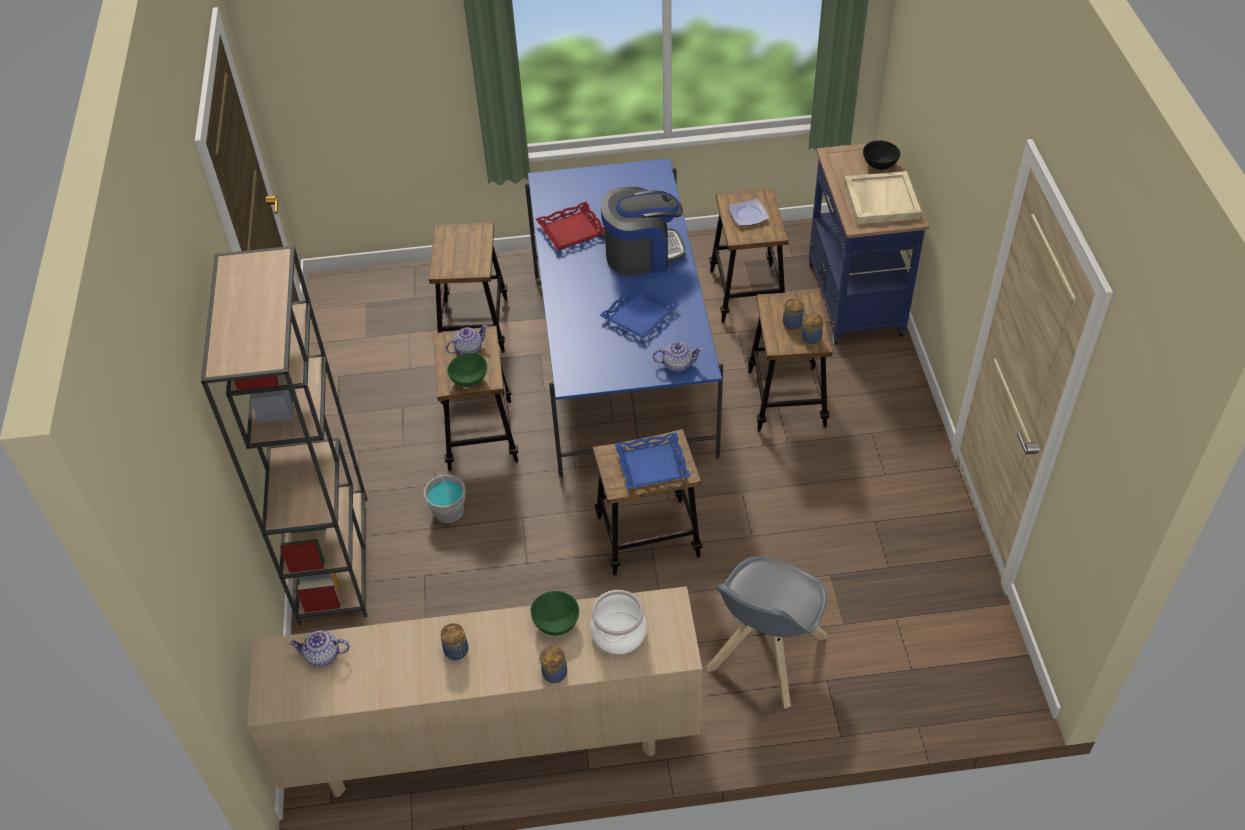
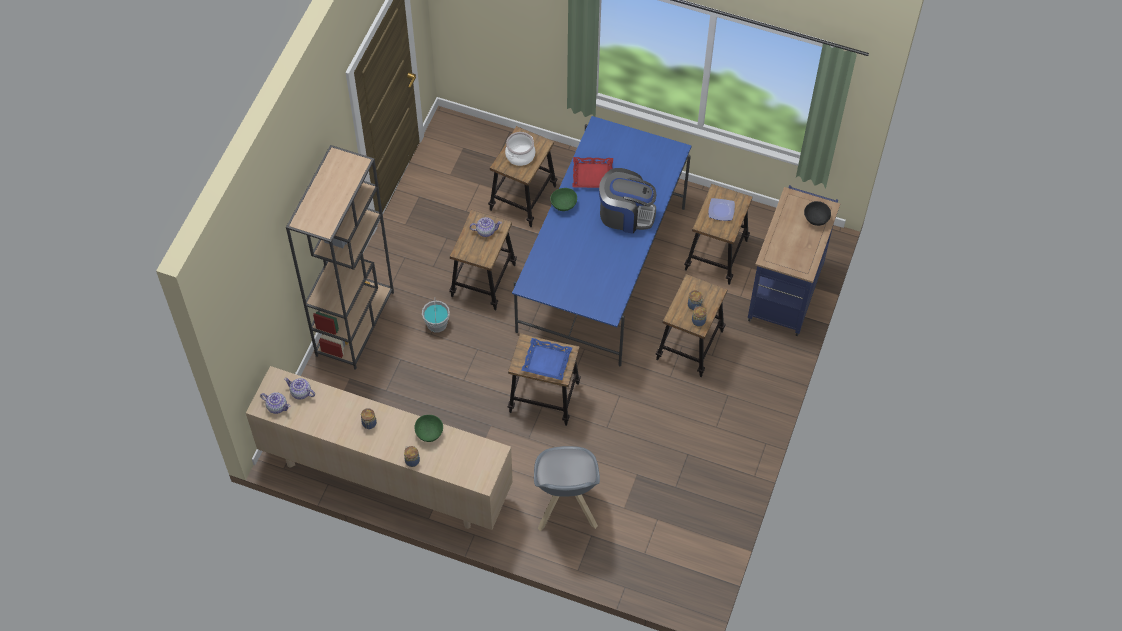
camera: 25 degrees right, 10 degrees up
(470, 379) = (475, 253): green bowl -> green bowl (564, 205)
(619, 633) = (458, 455): cooking pot -> cooking pot (520, 155)
(639, 315) = (595, 258): blue tray -> none
(677, 364) = (596, 304): teapot -> teapot (277, 406)
(765, 655) = (566, 503): grey chair -> grey chair turned 60 degrees counterclockwise
(880, 200) = (796, 247): beige tray -> none

